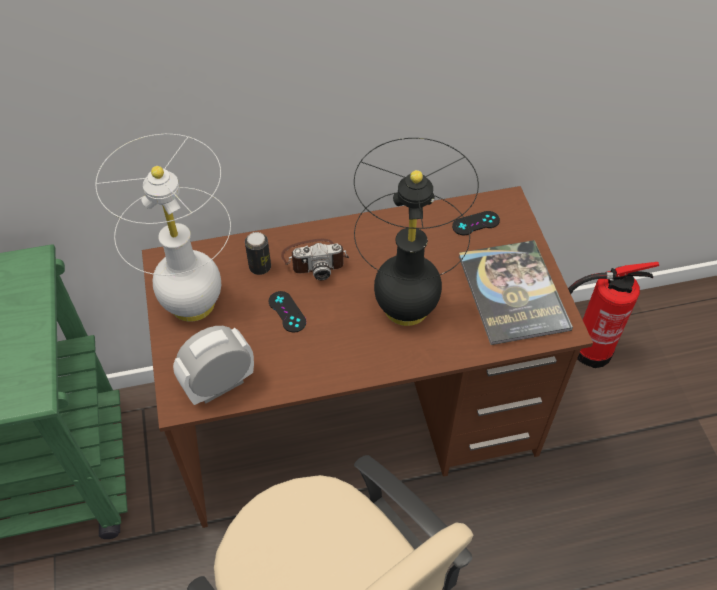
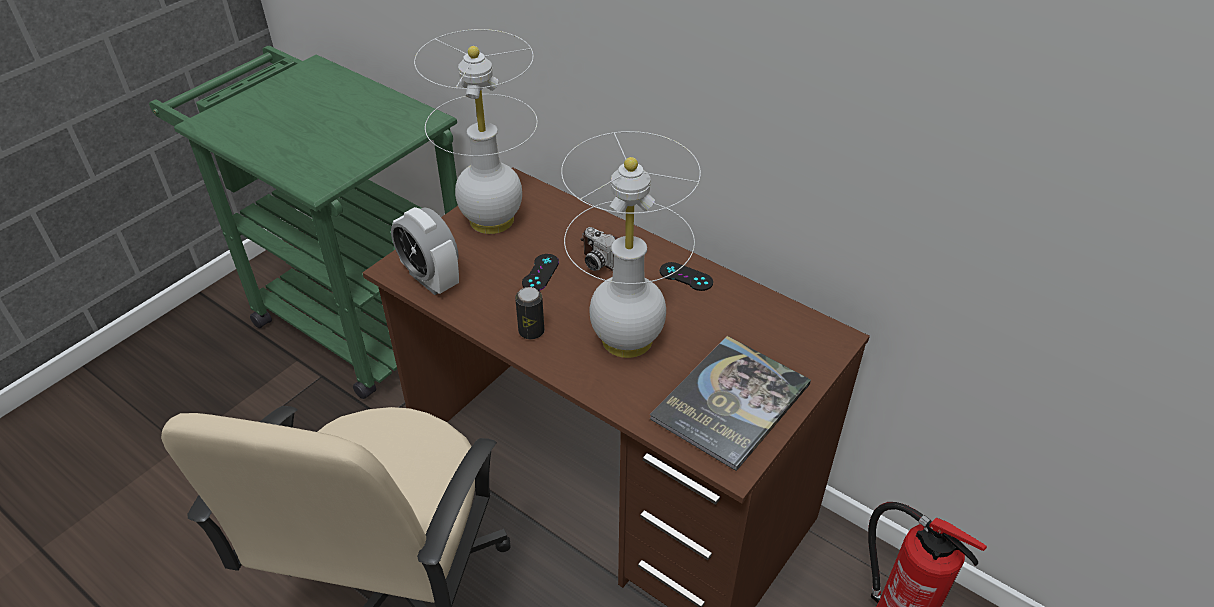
camera: 50 degrees right, 10 degrees down
(219, 385) = (430, 279): alarm clock -> alarm clock turned 150 degrees counterclockwise
(260, 267) = (567, 232): can -> can (531, 331)
(407, 307) = (627, 340): black table lamp -> white table lamp
(475, 223) = (780, 330): black game controller -> black game controller (686, 277)

